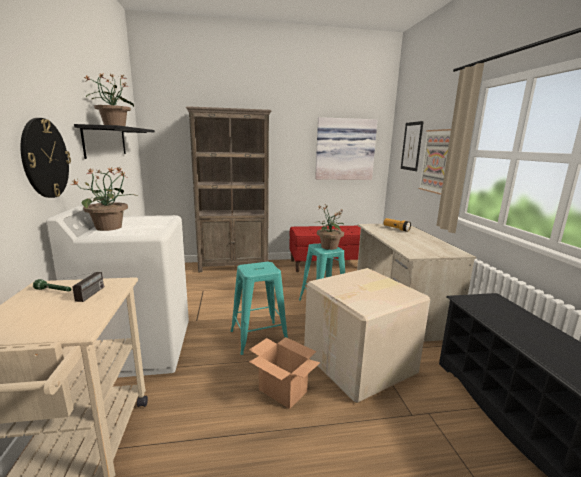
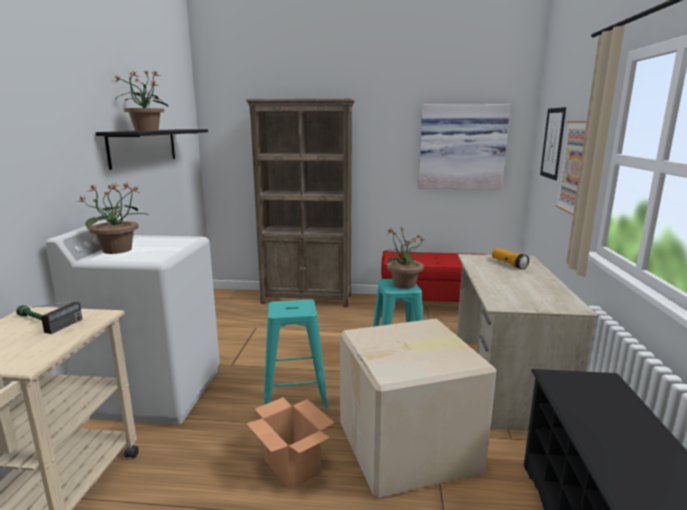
camera: 15 degrees right, 0 degrees up
(45, 158) = (52, 174): wall clock -> none

